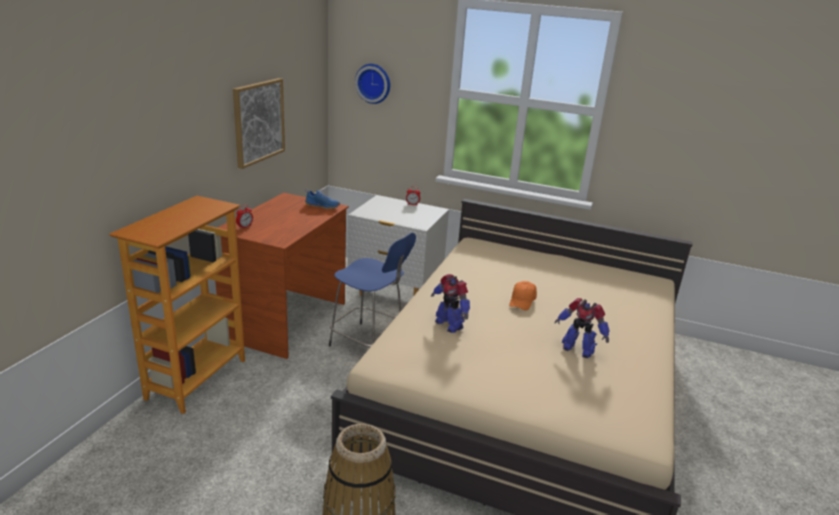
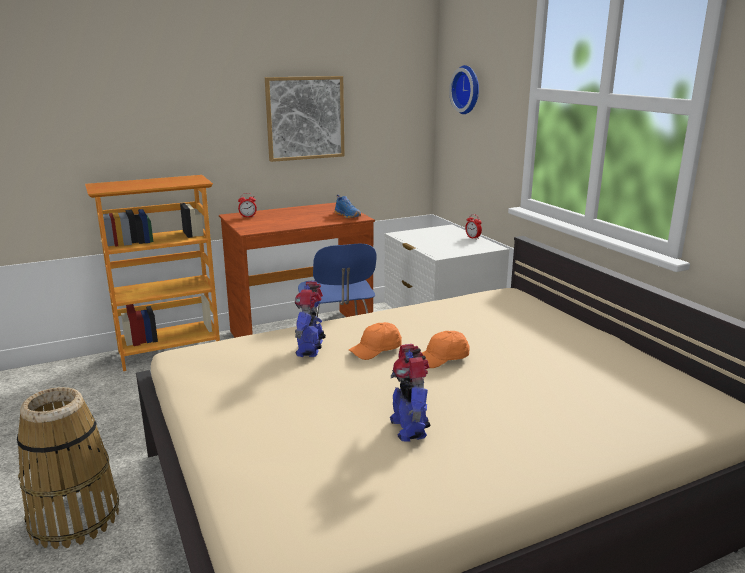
camera: 45 degrees right, 5 degrees down
(482, 310) = (376, 350): none -> orange cap

